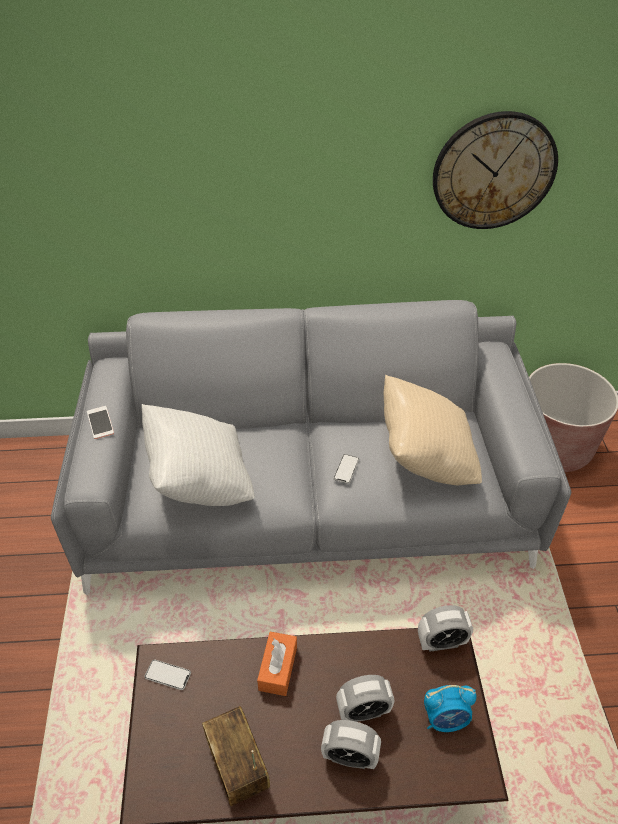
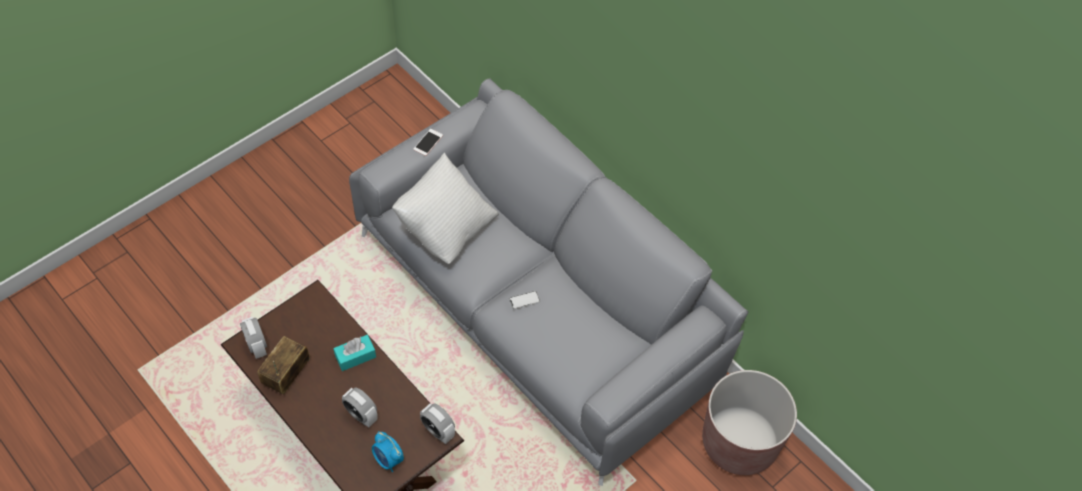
camera: 50 degrees right, 10 degrees up
(168, 675) = (311, 306): phone -> none
(278, 668) = (355, 356): orange tissue box -> turquoise tissue box
(349, 757) = (330, 424): alarm clock -> alarm clock (257, 346)
(426, 457) = (577, 341): beige pillow -> none
(493, 171) = (748, 193): wall clock -> none

